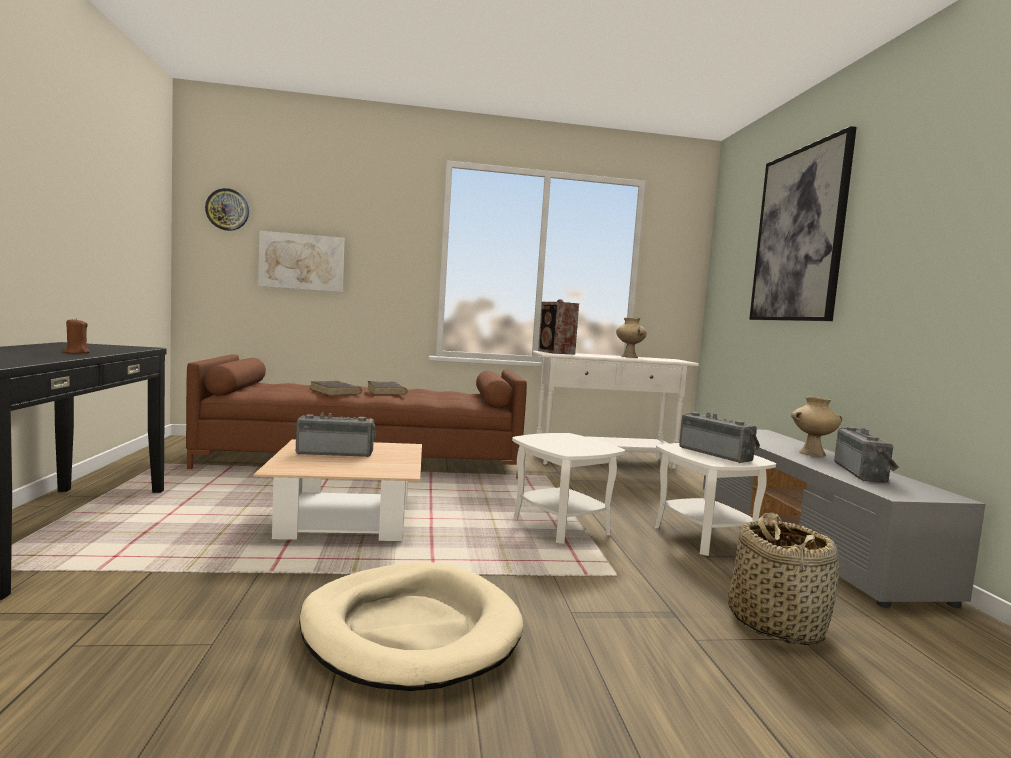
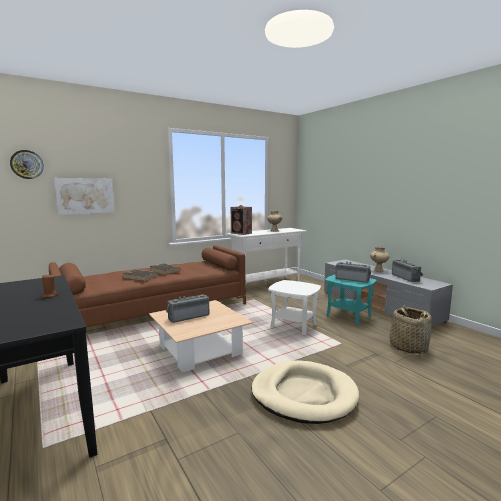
camera: 25 degrees left, 5 degrees up
(705, 537) = (348, 315): white side table -> turquoise side table
(799, 235) = (354, 171): picture -> none

